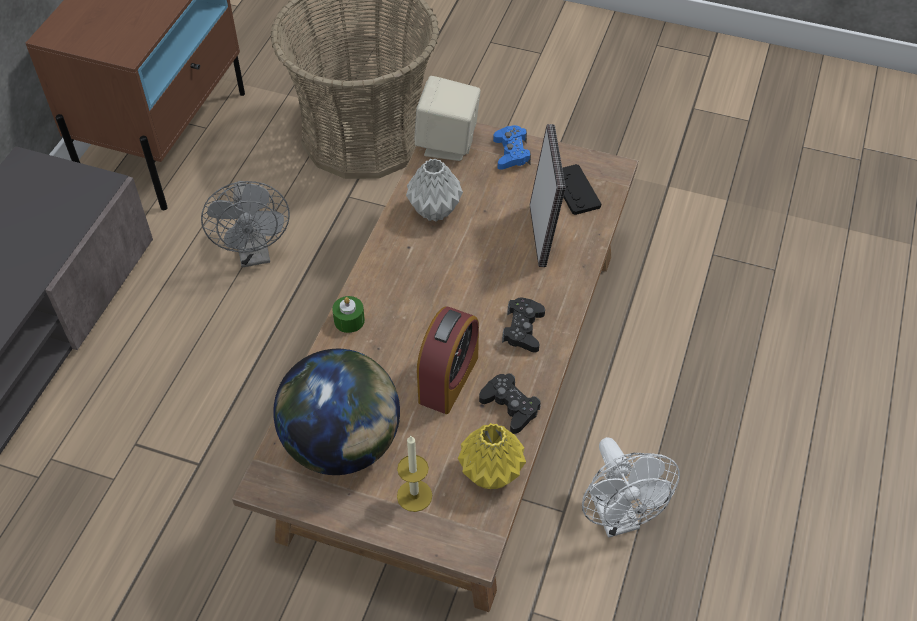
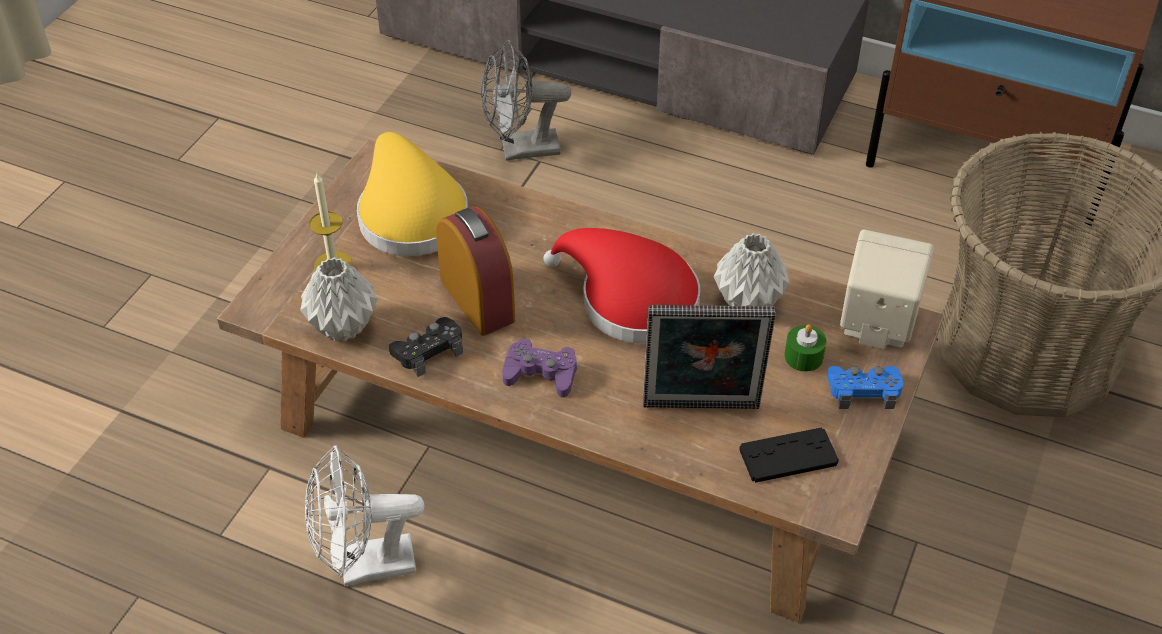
camera: 95 degrees right, 5 degrees down
(255, 254) = (797, 242): grey fan -> grey fan (521, 150)
(343, 444) = (410, 214): globe -> yellow hat
(349, 320) = (575, 222): green candle -> green candle (803, 356)
(438, 280) = (630, 299): none -> red hat
(448, 379) = (477, 300): alarm clock -> alarm clock turned 150 degrees counterclockwise
(491, 475) = (341, 327): yellow vase -> grey vase
(523, 329) = (541, 374): black game controller -> purple game controller

